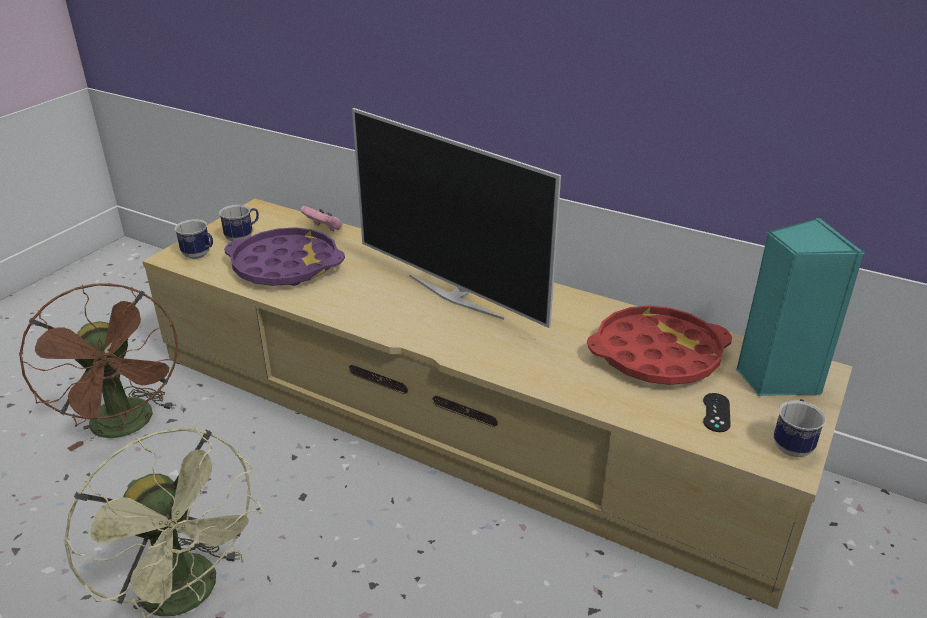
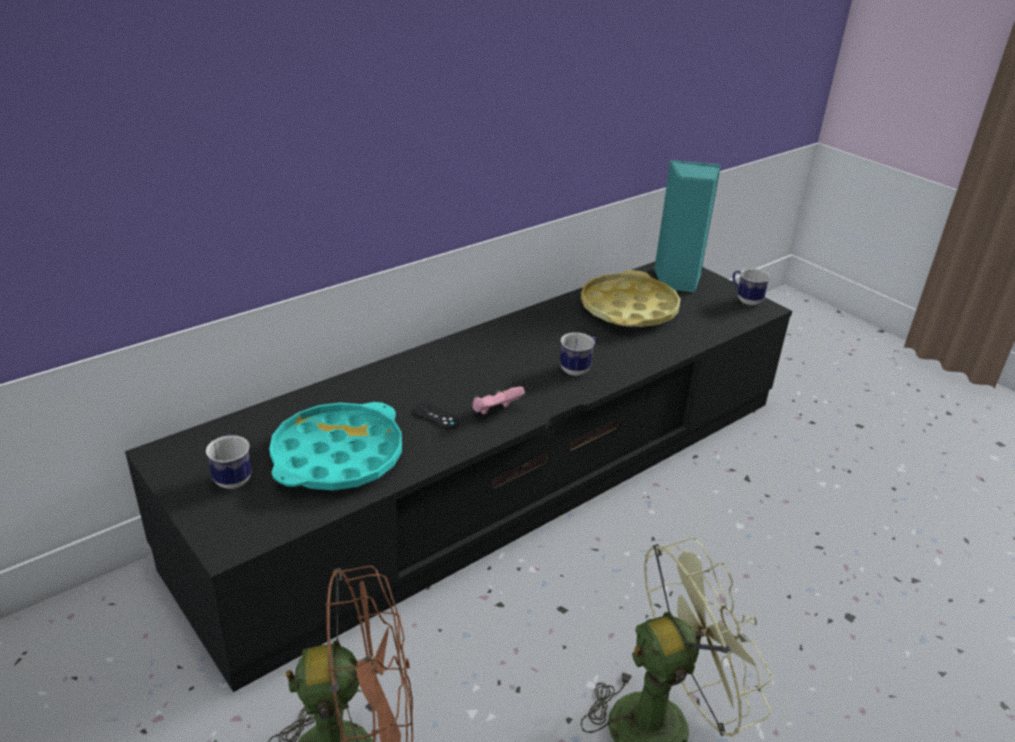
camera: 70 degrees left, 0 degrees up
(200, 255) = (247, 520): mug -> mug (578, 368)
(286, 265) = (337, 456): purple tray -> turquoise tray
(324, 228) = (272, 413): pink game controller -> pink game controller (495, 411)
(456, 296) = (484, 368): television -> none
(463, 413) = (502, 474): beige tv stand -> black tv stand
(657, 354) = (628, 309): red tray -> yellow tray
(716, 412) = (705, 311): black game controller -> black game controller (436, 417)

